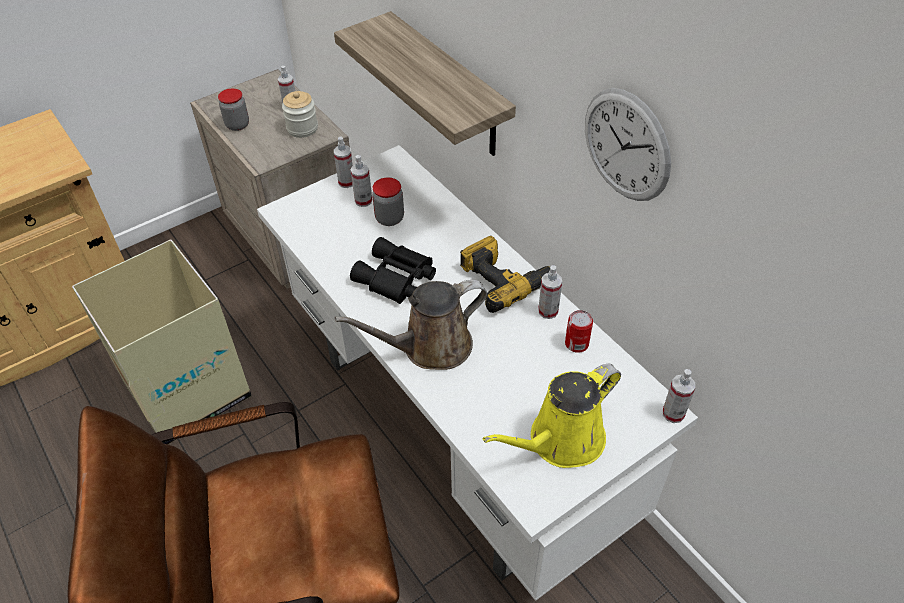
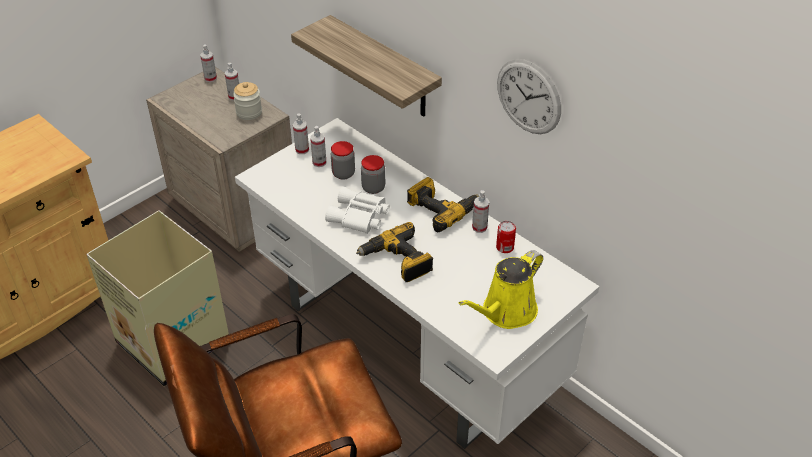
camera: 10 degrees left, 5 degrees down
(237, 125) = (193, 114): jar -> jar (373, 188)
(395, 279) = (359, 217): black binoculars -> white binoculars
(430, 347) = (397, 261): brown watering can -> power drill
(673, 413) = (581, 285): spray bottle -> spray bottle (210, 78)

